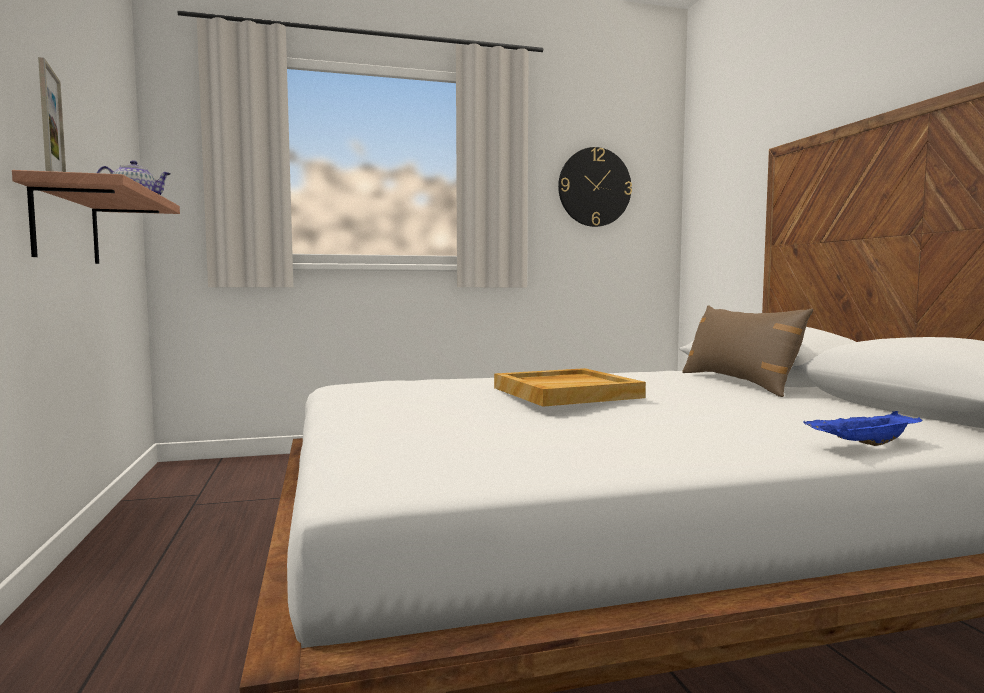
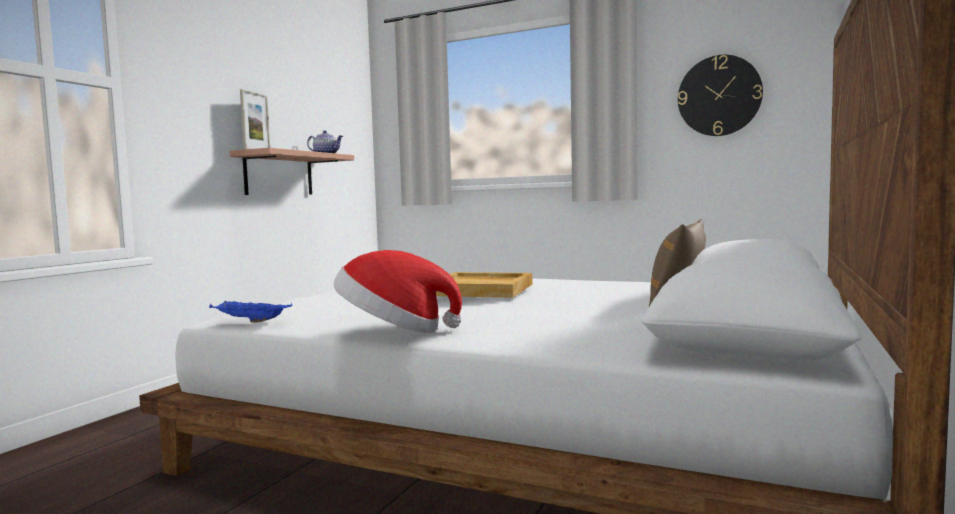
camera: 40 degrees right, 0 degrees up
(705, 454) = (394, 330): none -> hat
(863, 445) = (517, 342): blue tray -> blue tray (249, 321)

